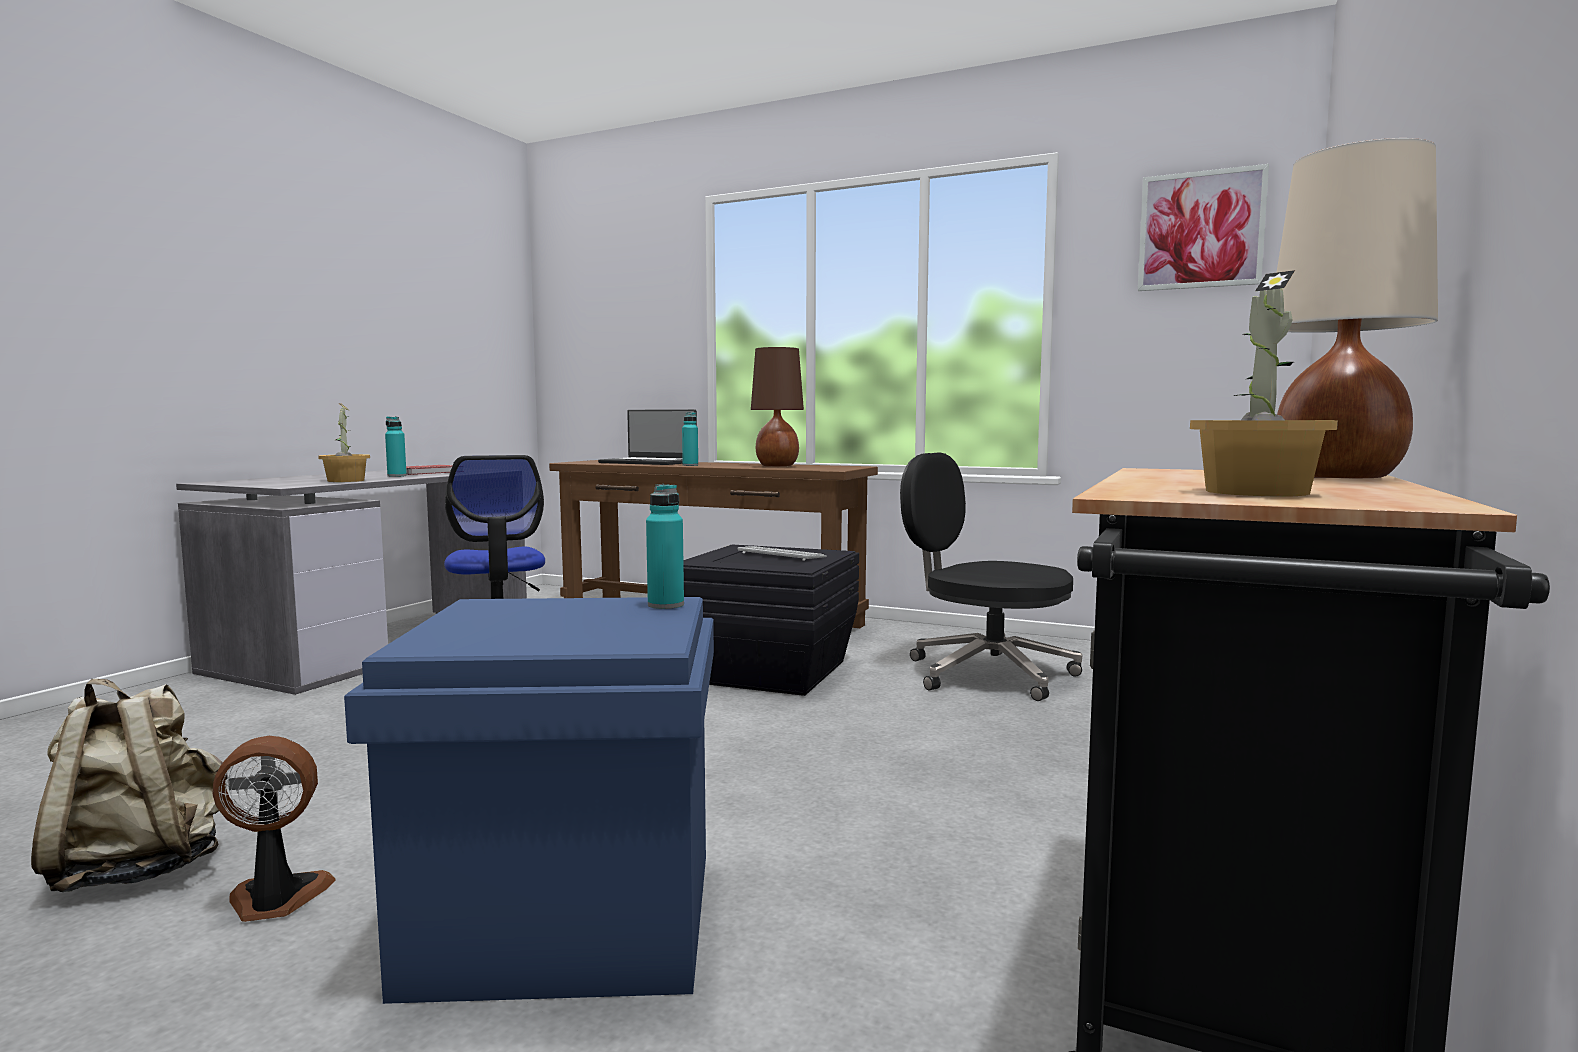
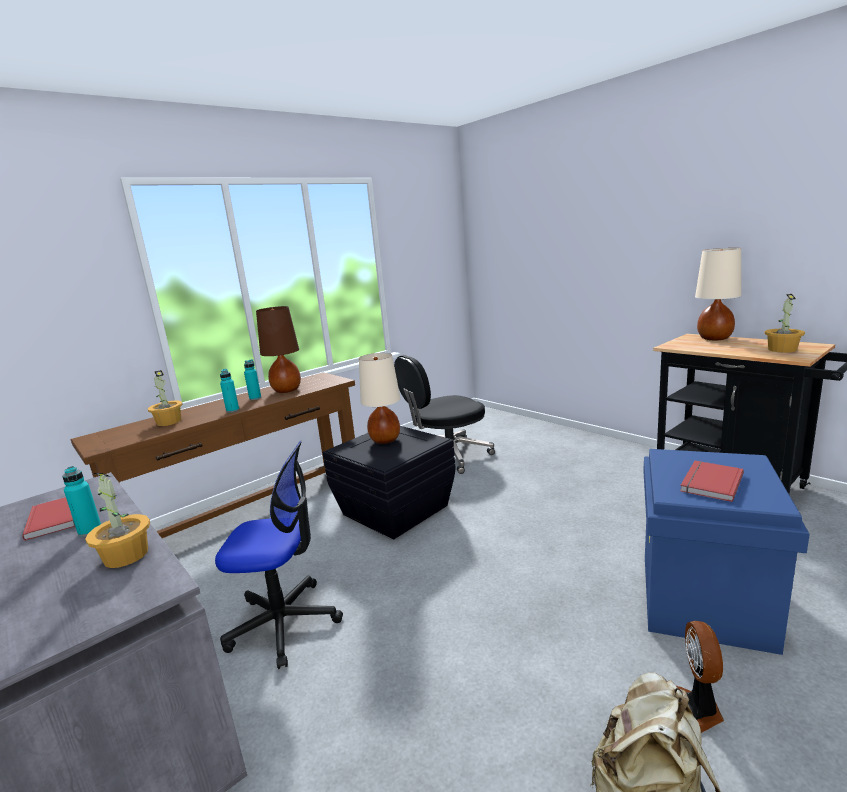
camera: 65 degrees left, 10 degrees up
(527, 618) = (709, 482): none -> red book
(648, 462) = (169, 422): laptop -> potted plant
(666, 605) = (674, 455): turquoise bottle -> turquoise bottle (255, 398)
(781, 554) = (385, 440): keyboard -> beige table lamp
(1201, 230) = (430, 224): picture -> none

